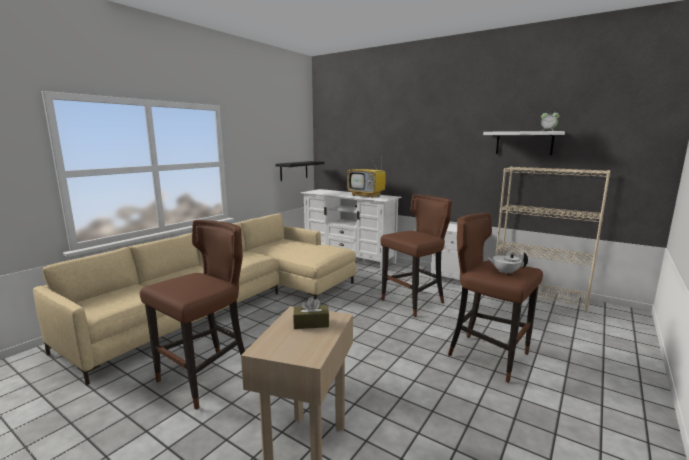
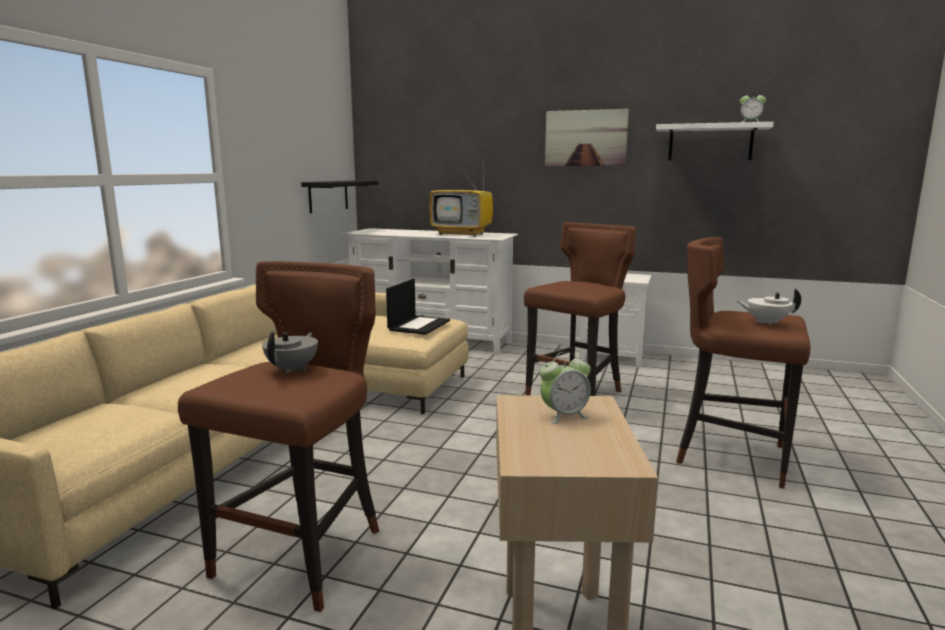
camera: 15 degrees left, 0 degrees up
(200, 279) = (293, 369): none -> grey teapot
(311, 323) = (564, 416): brown tissue box -> alarm clock
(322, 251) = (419, 325): none -> laptop
(443, 138) = (585, 138): none -> picture
(539, 296) = (742, 369): beige bookcase -> none

